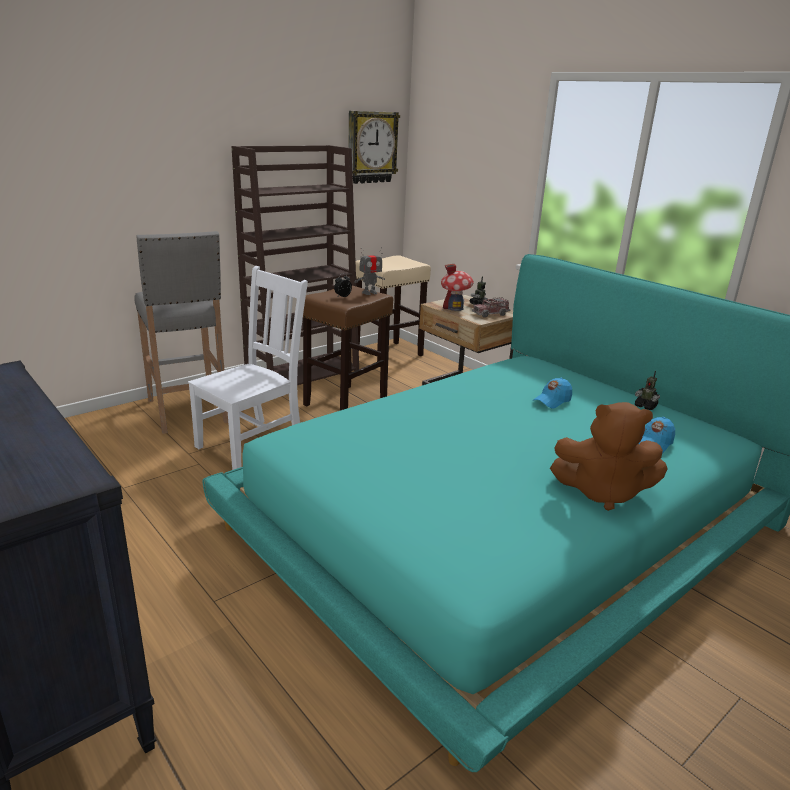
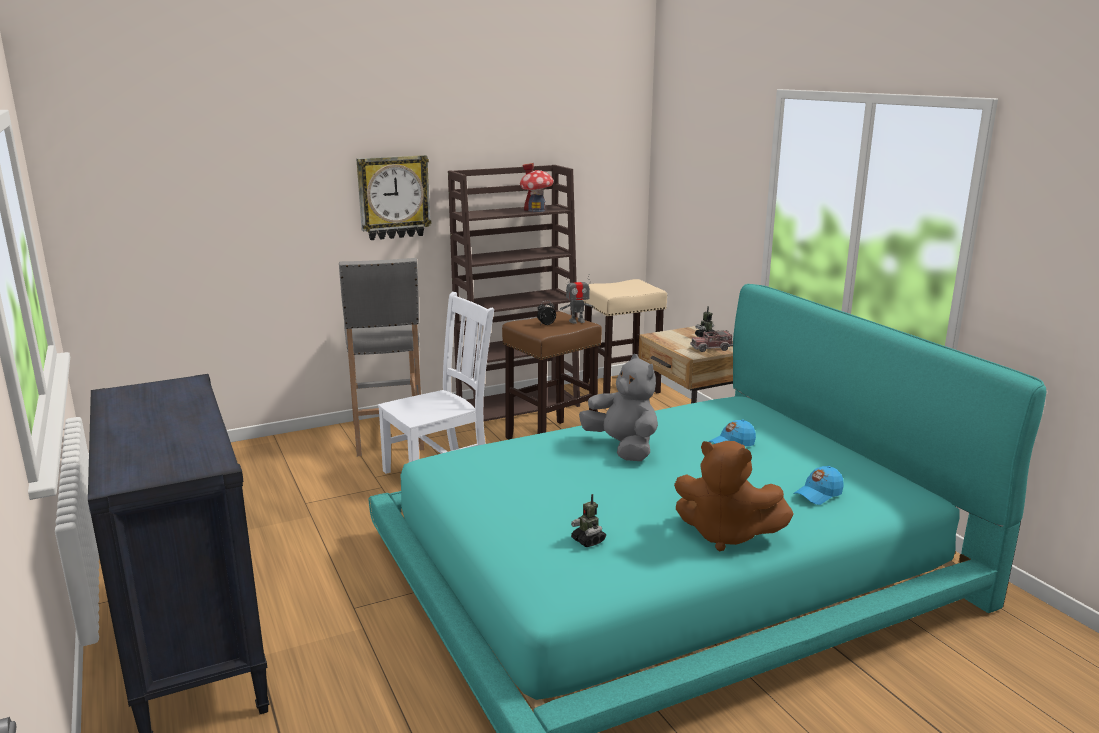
camera: 15 degrees right, 5 degrees down
(371, 147) = (605, 164): wall clock -> wall clock (393, 197)
(455, 308) = (674, 340): toy house -> toy house (536, 210)
(458, 411) = (622, 448): none -> grey plush toy
(645, 406) = (838, 457): toy robot -> toy robot (588, 541)

